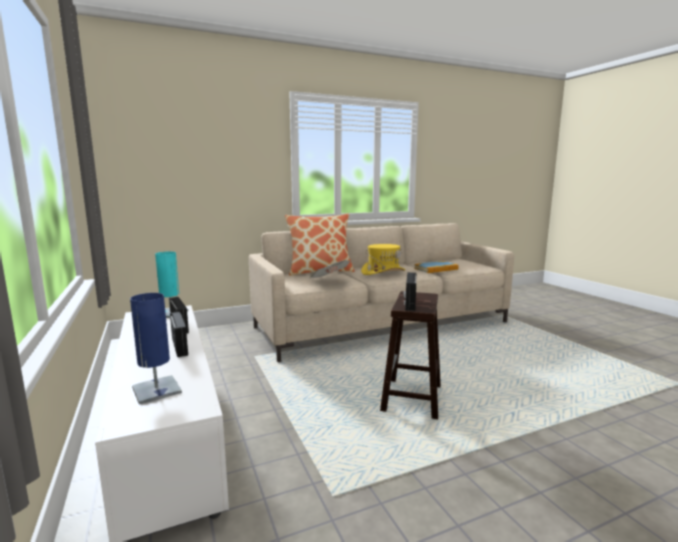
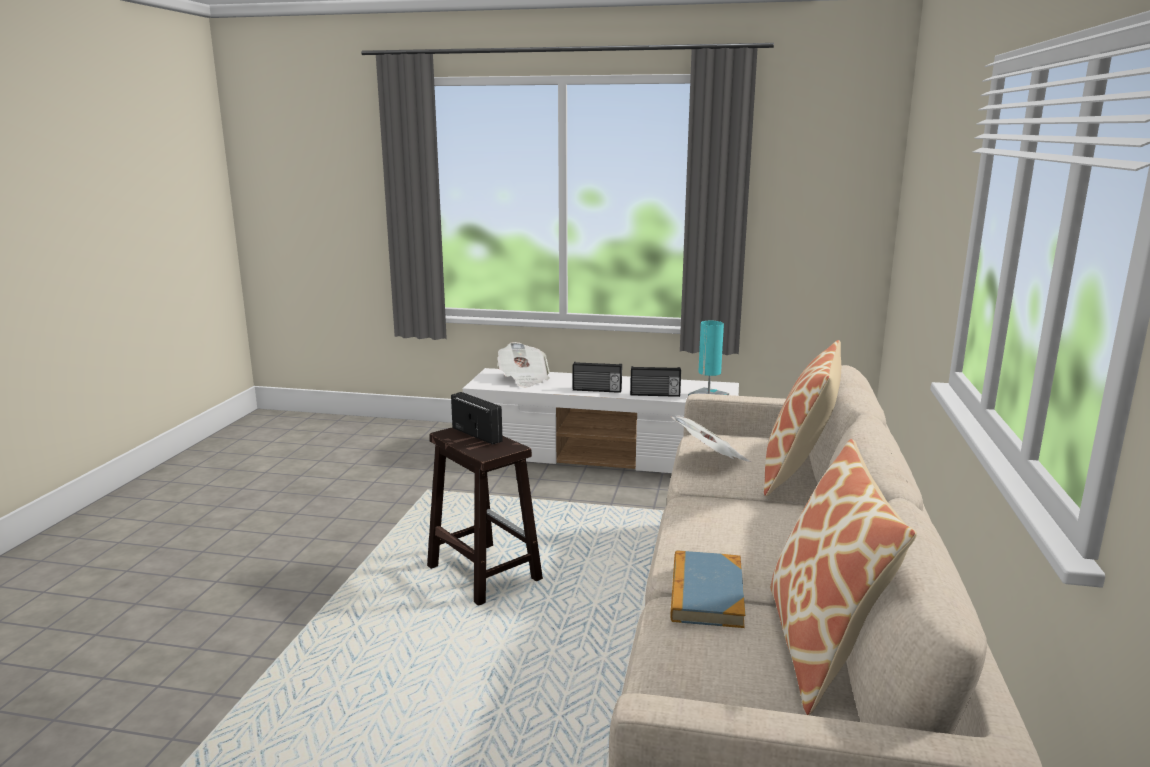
camera: 125 degrees right, 5 degrees up
(156, 390) = (523, 379): blue table lamp -> newspaper
(383, 272) = (732, 519): yellow hat -> none
(433, 261) = (823, 646): none -> pillow

